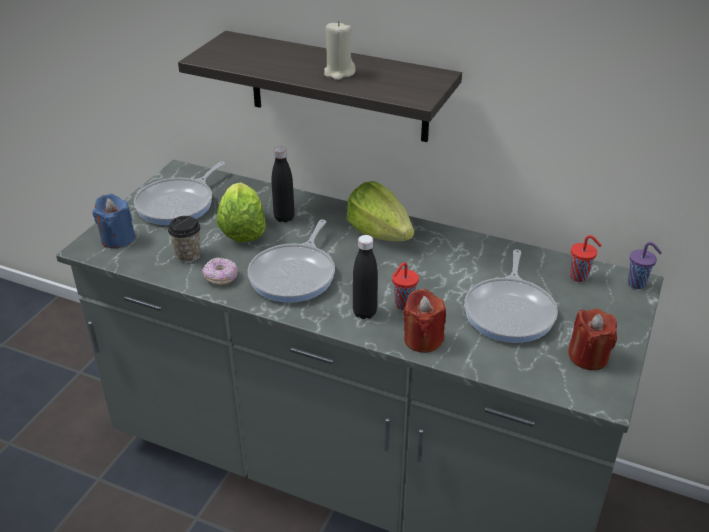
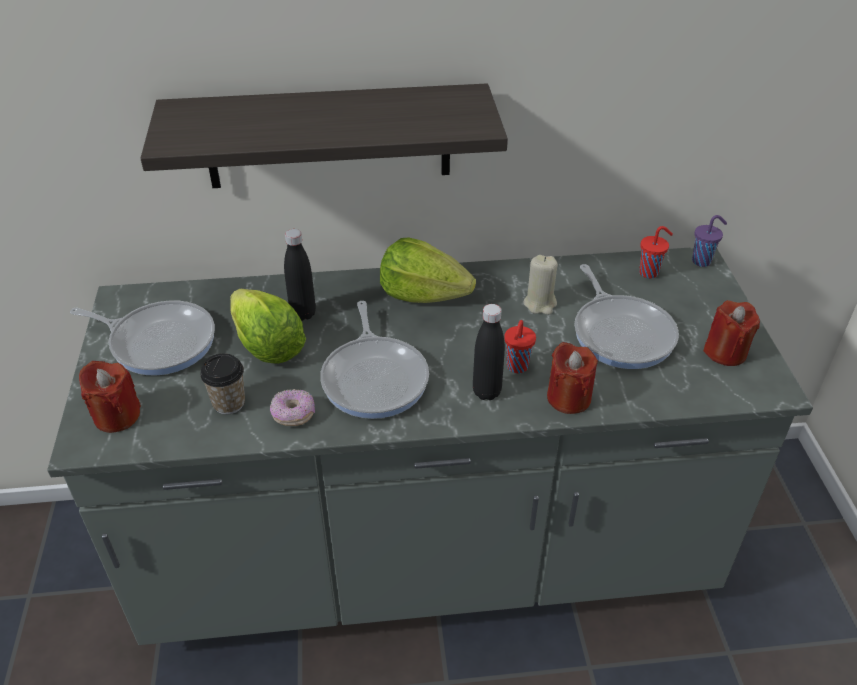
camera: 30 degrees left, 5 degrees up
(117, 239) = (117, 416): blue candle -> red candle
(179, 204) = (159, 341): frying pan -> frying pan turned 75 degrees counterclockwise
(339, 73) = (359, 119): beige candle -> beige candle (540, 303)

